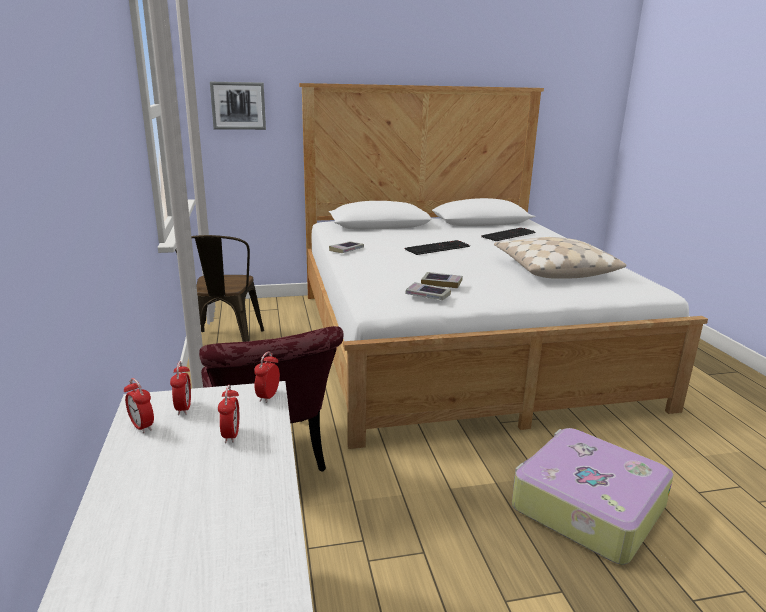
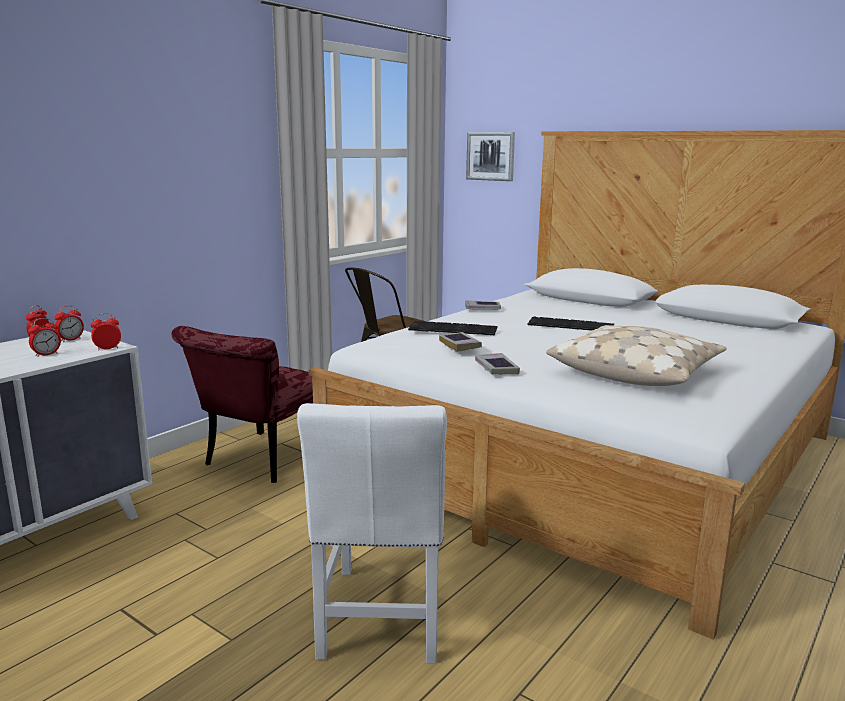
camera: 50 degrees right, 5 degrees down
(427, 295) = (417, 349): book -> book (496, 368)
(508, 234) = (710, 334): keyboard -> keyboard (454, 329)
(586, 507) = (381, 618): suitcase -> white chair

